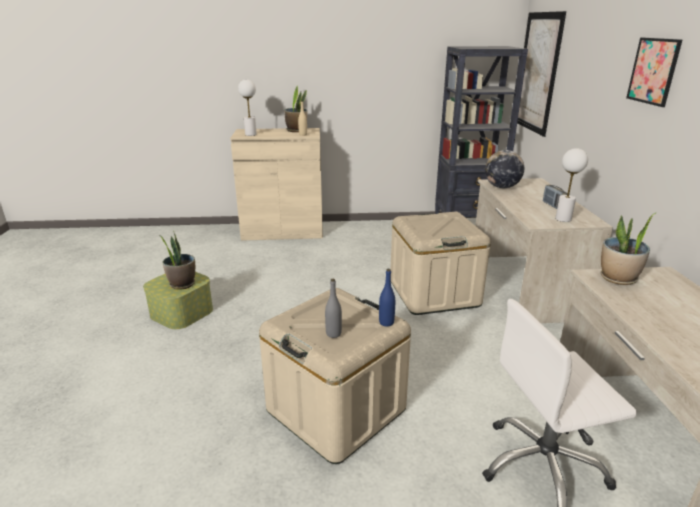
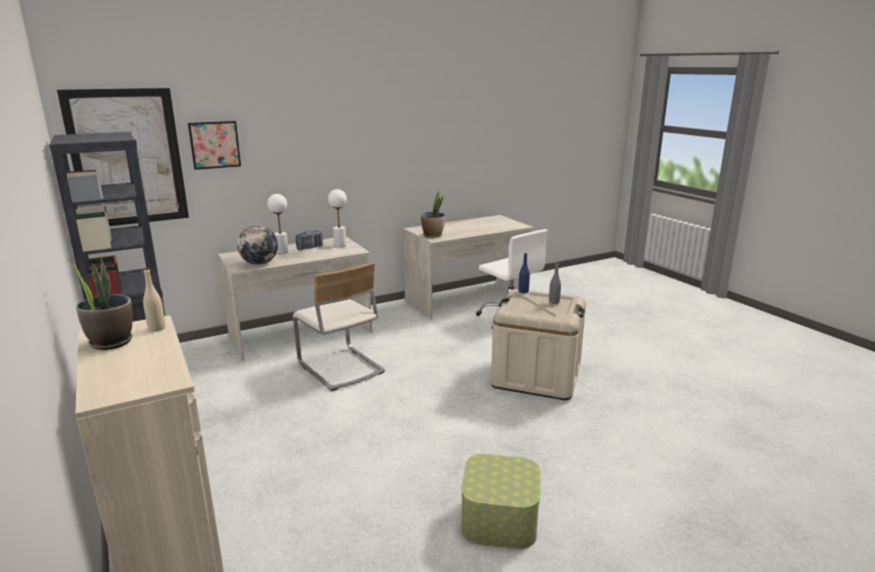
camera: 115 degrees left, 5 degrees down
(182, 284) = (501, 471): potted plant -> none
(250, 134) = (157, 373): white table lamp -> white table lamp (281, 252)
(434, 293) = (340, 368): beige storage box -> beige chair
(653, 71) = (332, 126): picture -> picture (215, 145)

